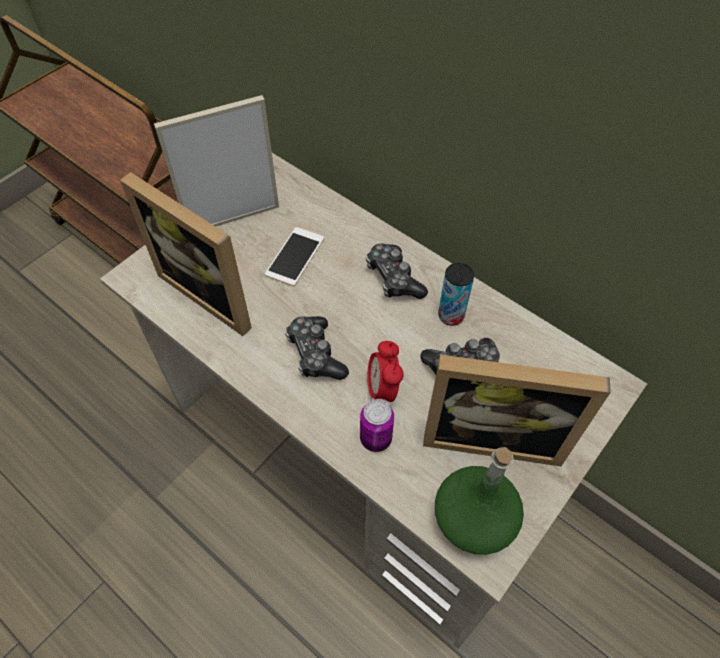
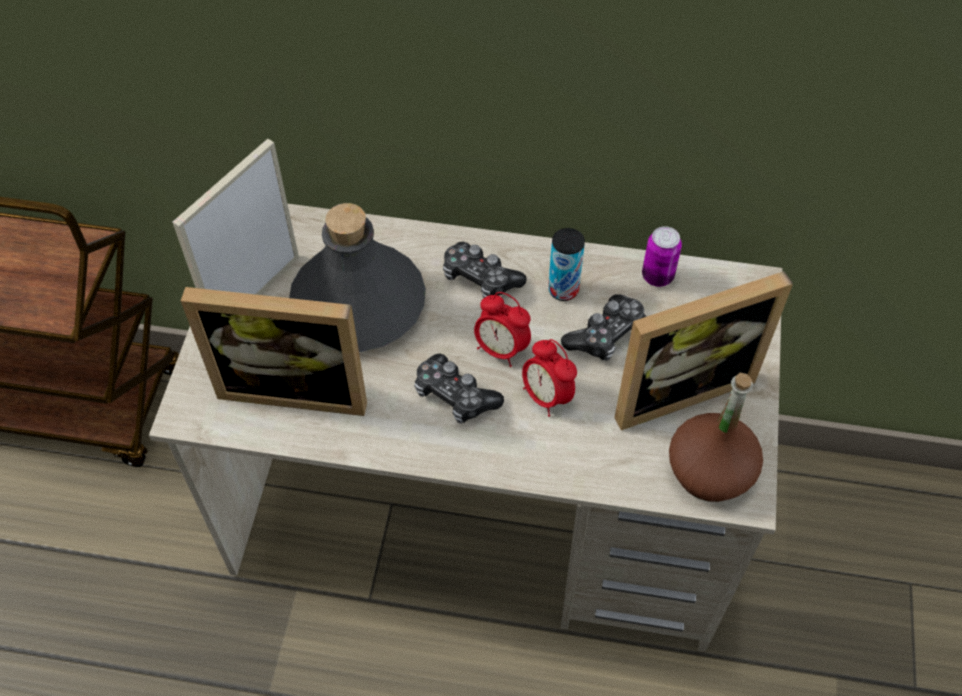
camera: 30 degrees left, 0 degrees up
(295, 256) = (358, 304): phone -> grey bottle
(373, 337) = (501, 349): none -> alarm clock
(375, 439) = (572, 447): can -> can (657, 276)
(474, 519) = (710, 471): green bottle -> brown bottle

